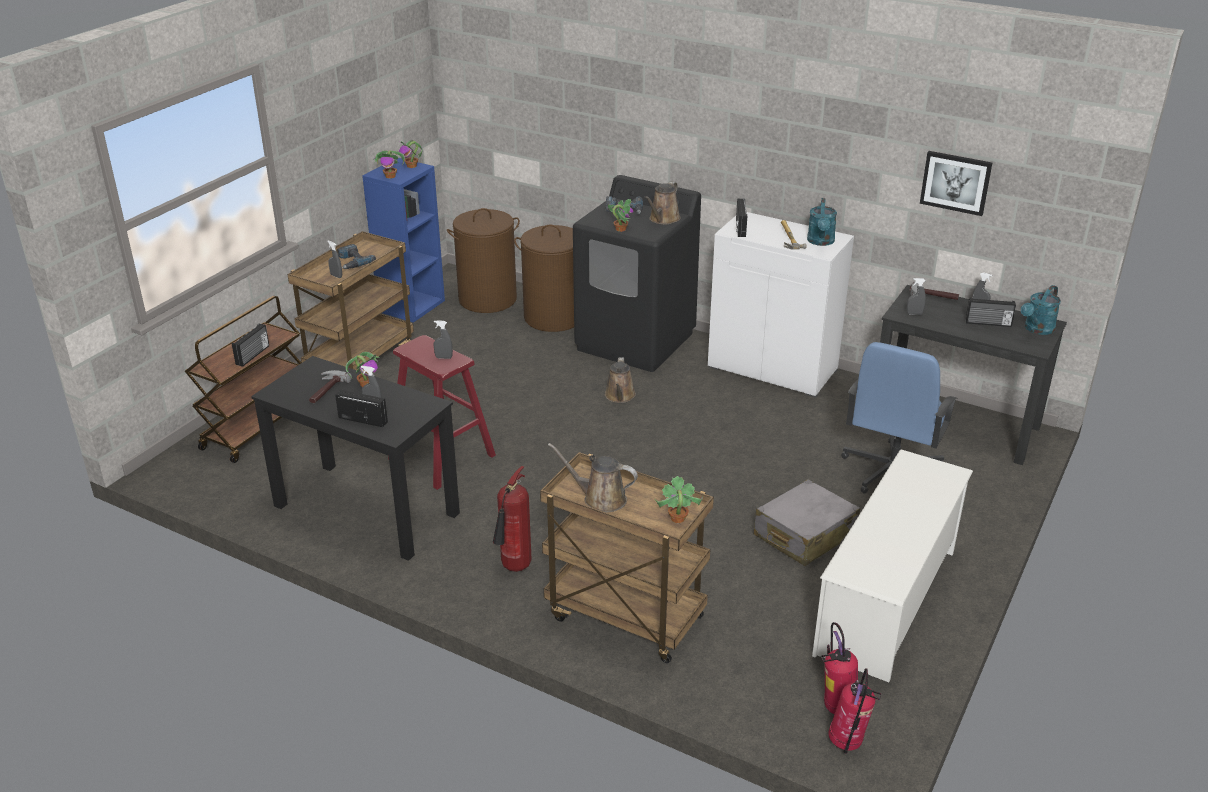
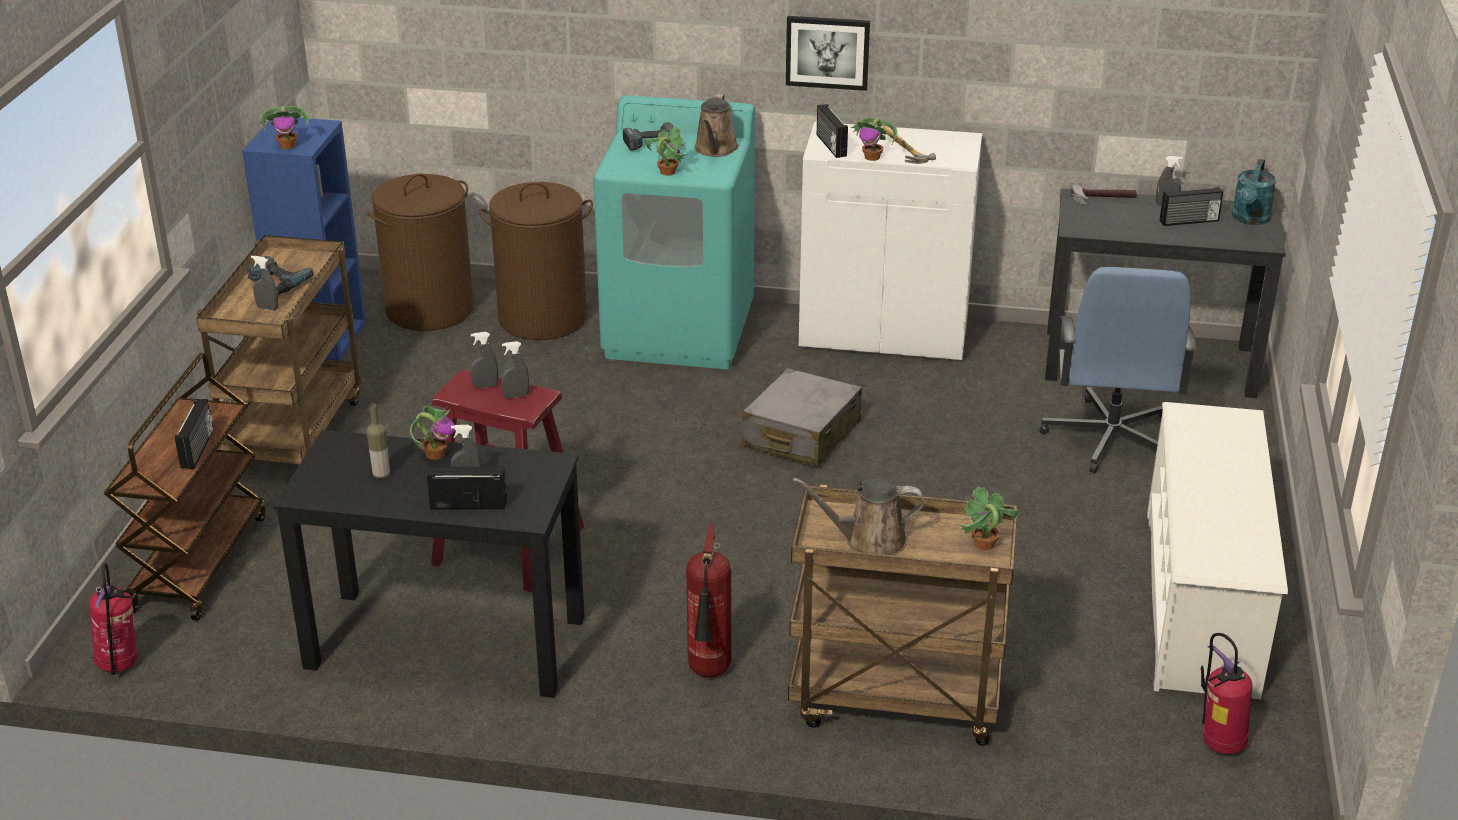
camera: 20 degrees left, 0 degrees up
(326, 390) = (381, 475): hammer -> bottle
(412, 166) = (308, 126): potted plant -> potted plant (872, 157)
(620, 396) = (705, 411): brown watering can -> none
(636, 341) = (679, 331): black washing machine -> turquoise washing machine
(804, 535) = (1054, 542): grey suitcase -> grey suitcase (801, 435)
(821, 242) = (947, 148): turquoise watering can -> none
(847, 744) = (1257, 786): fire extinguisher -> fire extinguisher (120, 666)
(914, 314) = (1095, 225): grey spray bottle -> grey spray bottle (485, 386)
(956, 182) = (1119, 42): picture -> picture (827, 52)

